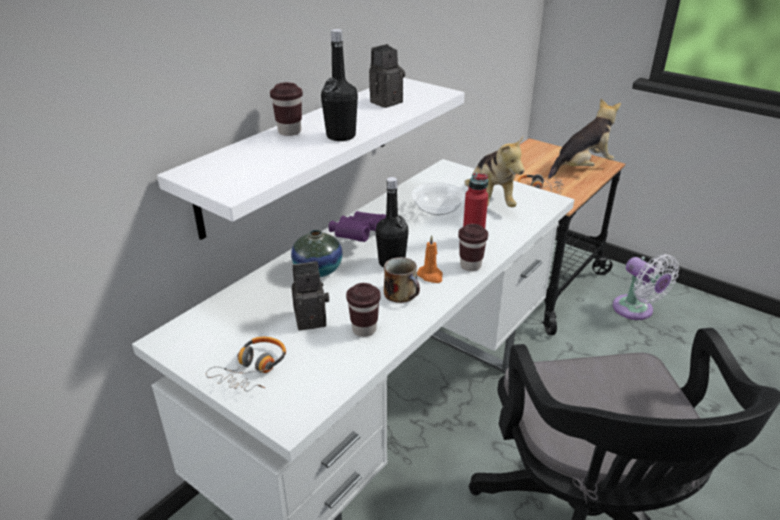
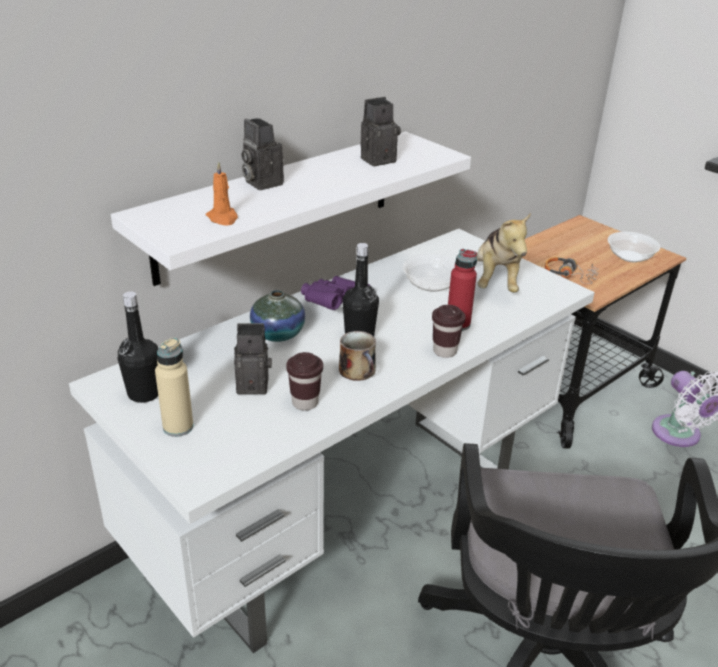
camera: 10 degrees right, 0 degrees up
(253, 370) = (178, 427): headphones -> beige bottle
(289, 131) = (261, 182): brown cup -> camera
(341, 136) = (312, 193): black bottle -> black bottle (144, 393)
(430, 276) = (396, 356): orange candle -> orange candle (223, 218)
(581, 168) = (630, 257): plush toy -> bowl

